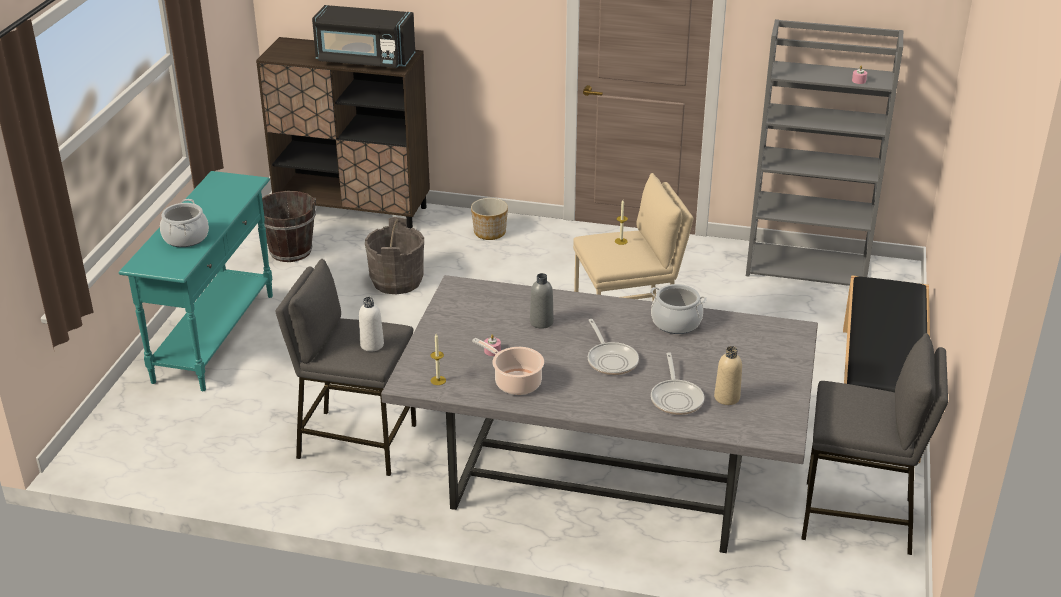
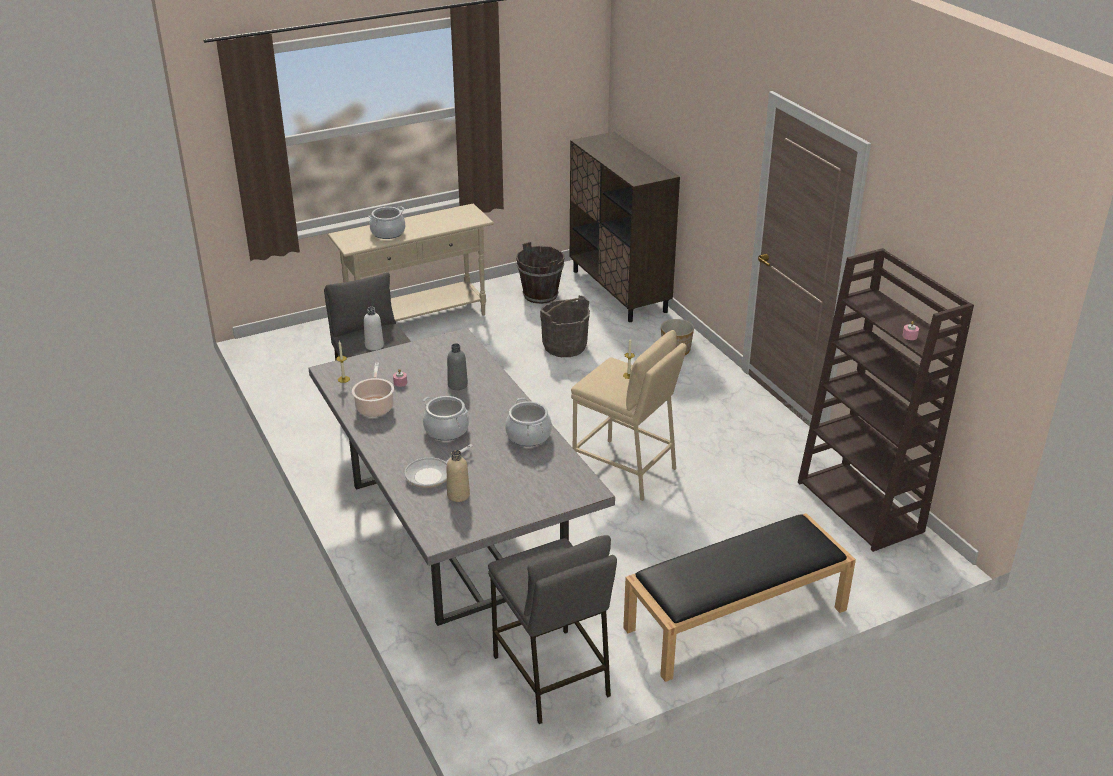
camera: 50 degrees right, 0 degrees up
(215, 337) = (418, 320): turquoise console table -> beige console table
(364, 60) = (630, 167): black microwave -> none
(611, 360) = (446, 430): frying pan -> cooking pot
(808, 266) = (861, 507): grey bookcase -> brown bookcase

